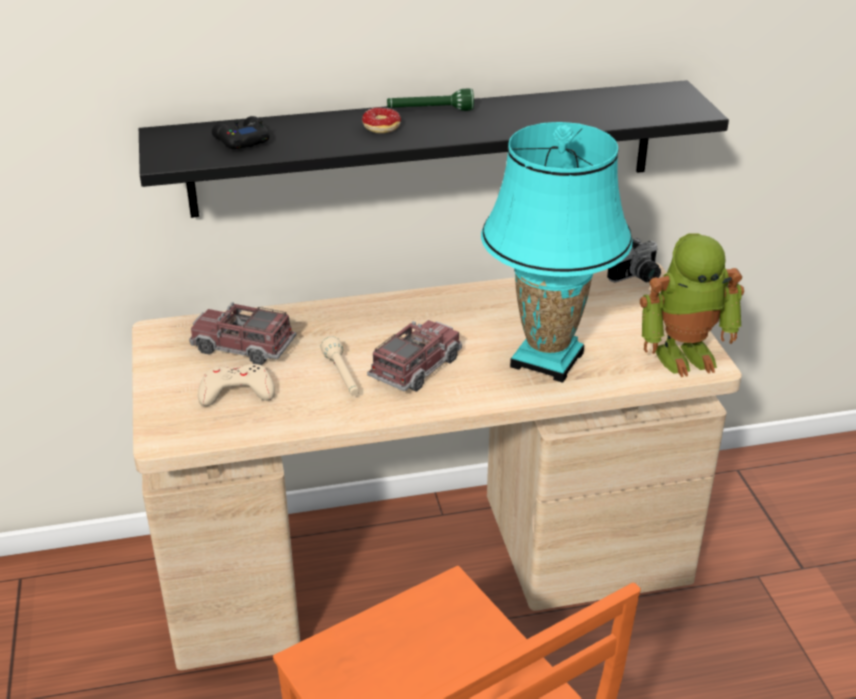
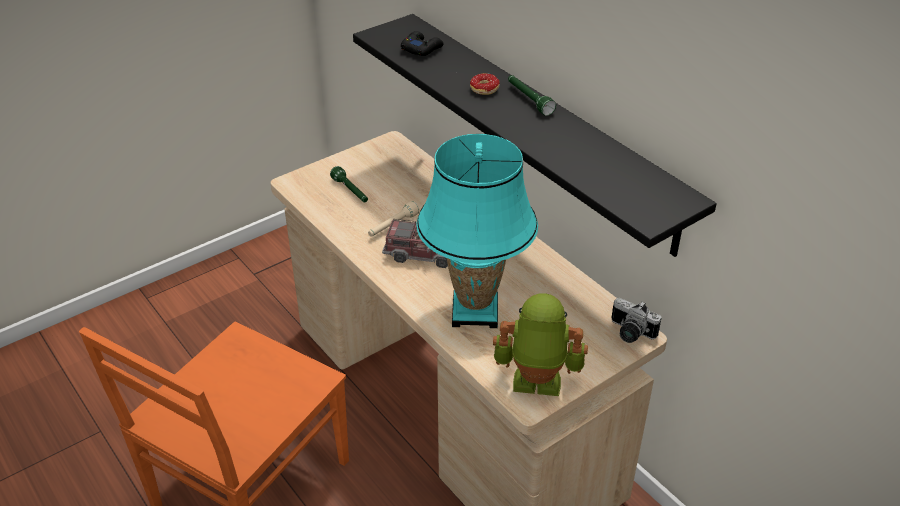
camera: 65 degrees right, 5 degrees up
(236, 391) = (351, 191): beige game controller -> green flashlight
(243, 347) = (397, 177): toy truck -> none
(684, 354) = (536, 384): toy robot -> toy robot turned 135 degrees clockwise

